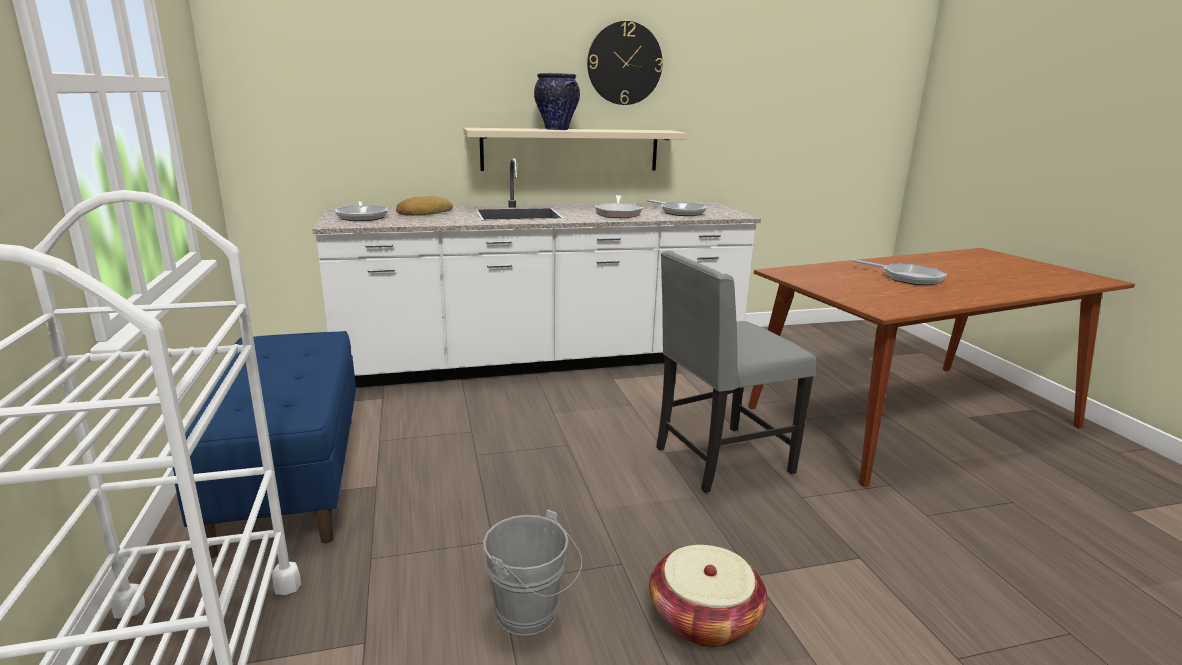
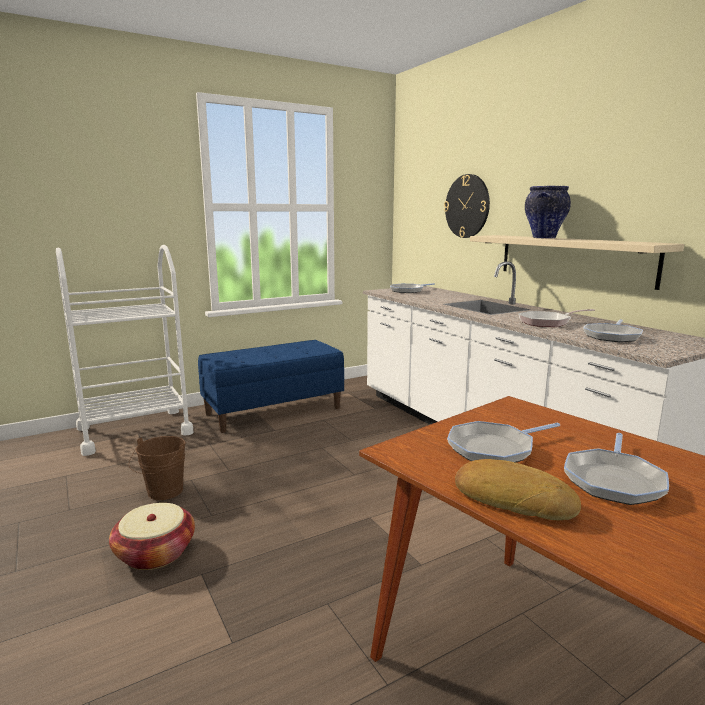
camera: 75 degrees right, 5 degrees down
(424, 213) = (442, 295): bread -> bread (513, 498)
(532, 616) = (162, 493): grey bucket -> brown bucket
(624, 63) = (634, 169): wall clock -> wall clock (467, 206)
(720, 460) = (372, 548): grey chair -> none
(869, 289) = (494, 448): none -> frying pan

